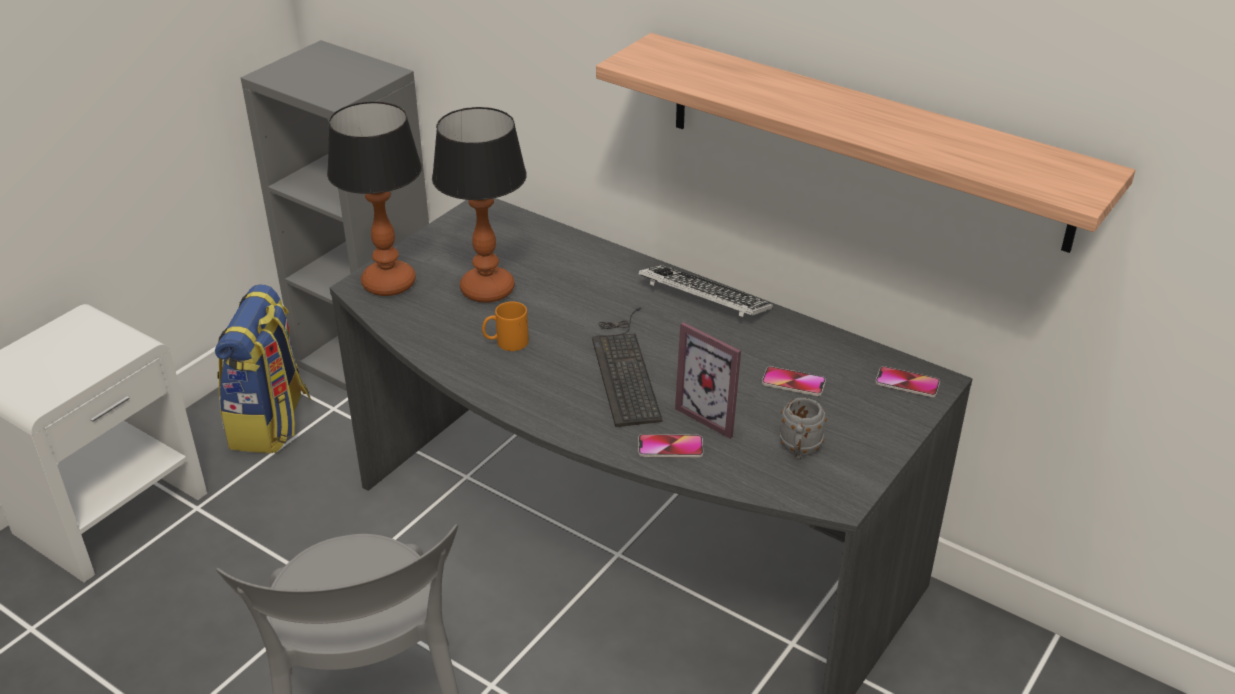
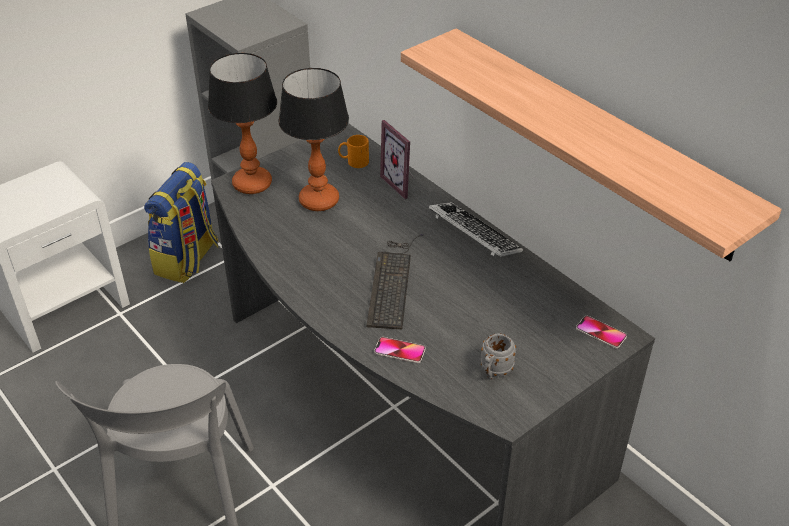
camera: 15 degrees right, 5 degrees up
(506, 343) = (315, 245): orange mug -> orange mug (353, 162)
(714, 414) = (443, 330): picture frame -> picture frame (403, 183)
(793, 382) = (513, 316): phone -> none

